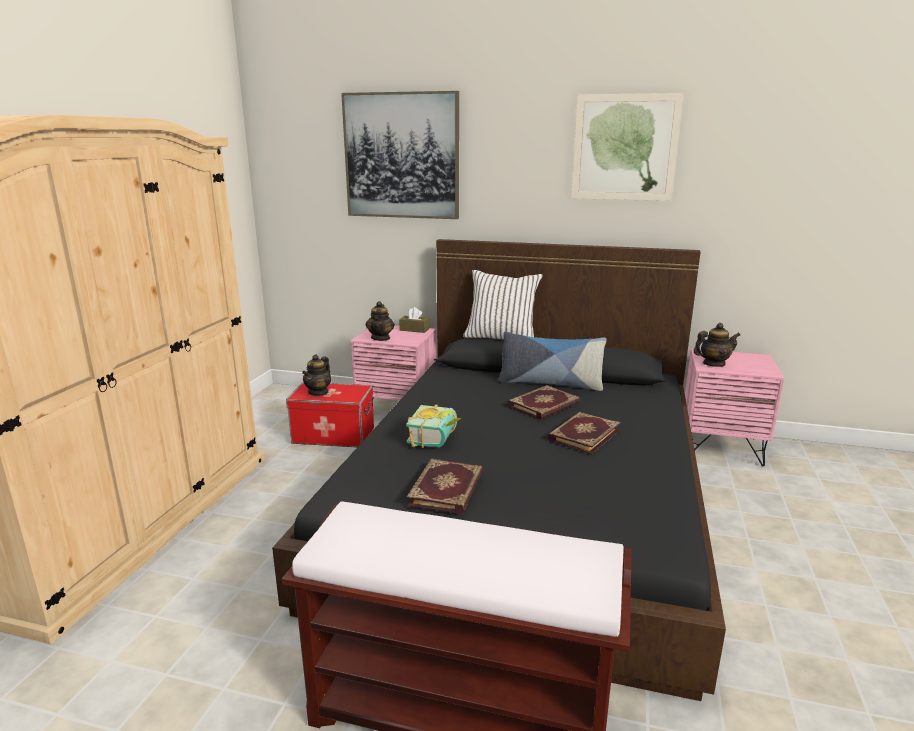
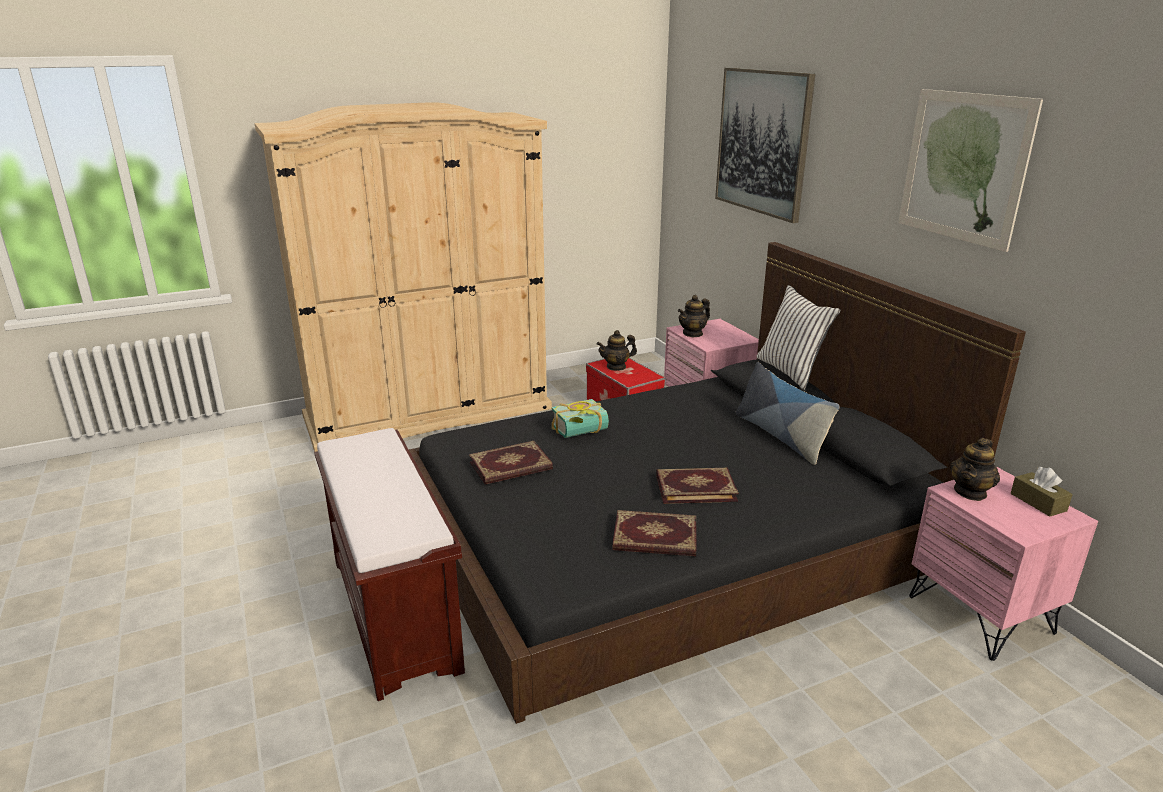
camera: 50 degrees right, 5 degrees up
(414, 329) = (739, 335): brown tissue box -> brown tissue box (1038, 502)
(544, 405) = (724, 450): book -> book (655, 538)
(713, 364) = (970, 492): teapot -> teapot turned 90 degrees clockwise

